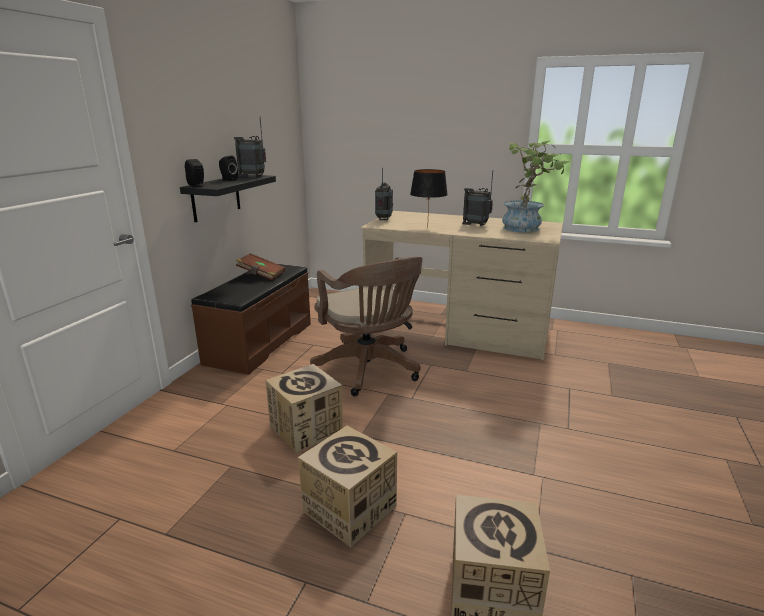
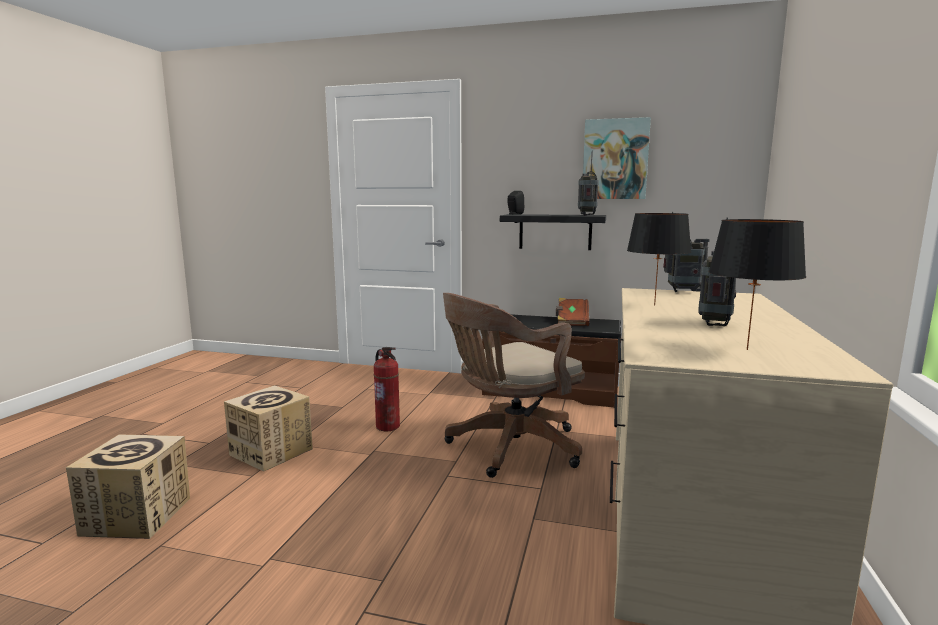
camera: 85 degrees right, 10 degrees down
(228, 180) = (557, 214): black speaker -> none
(241, 121) = (615, 159): none -> picture
(306, 429) = (388, 426): cardboard box -> fire extinguisher
(527, 228) = (747, 350): potted plant -> black table lamp

